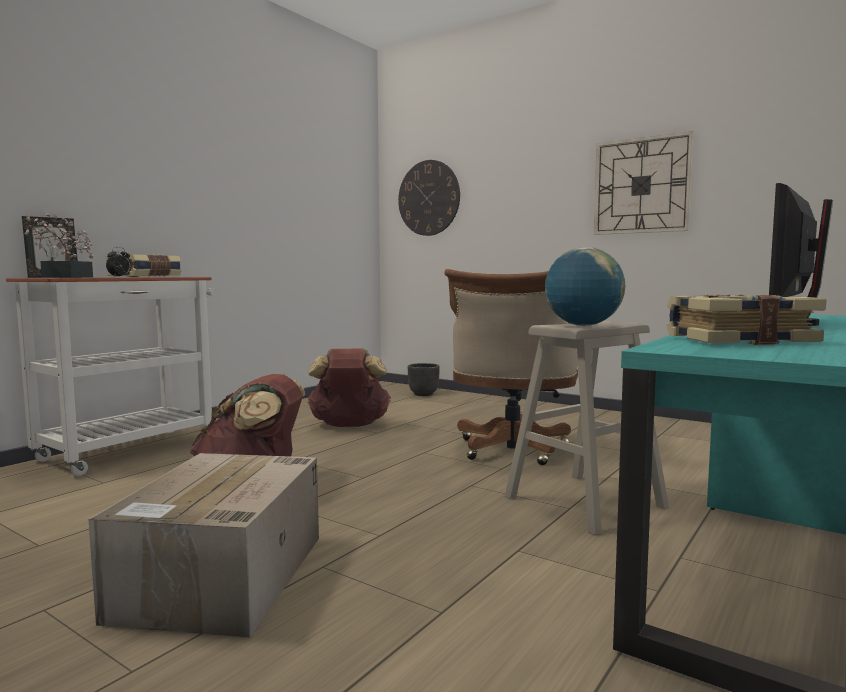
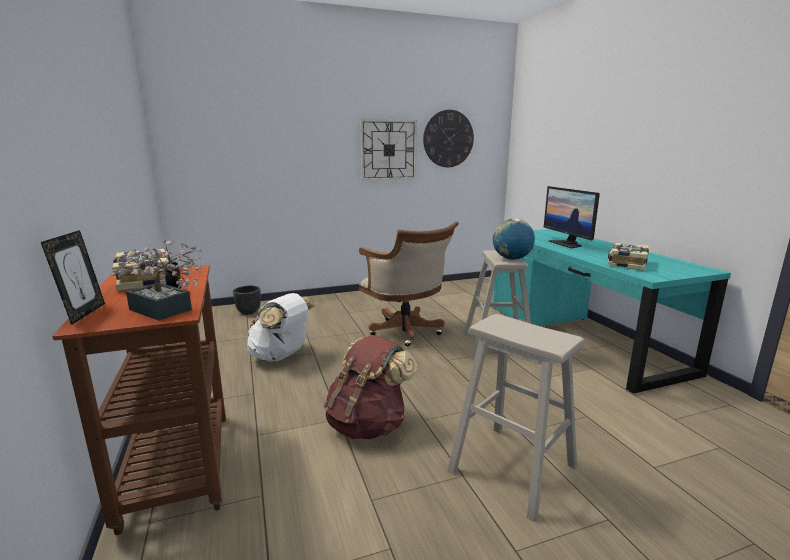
camera: 55 degrees left, 10 degrees up
(130, 451) = (179, 466): white cart -> brown cart
(222, 577) = (513, 468): cardboard box -> beige stool
(349, 426) = (281, 356): brown backpack -> white backpack
(428, 198) = (215, 145): wall clock -> wall clock (448, 139)

